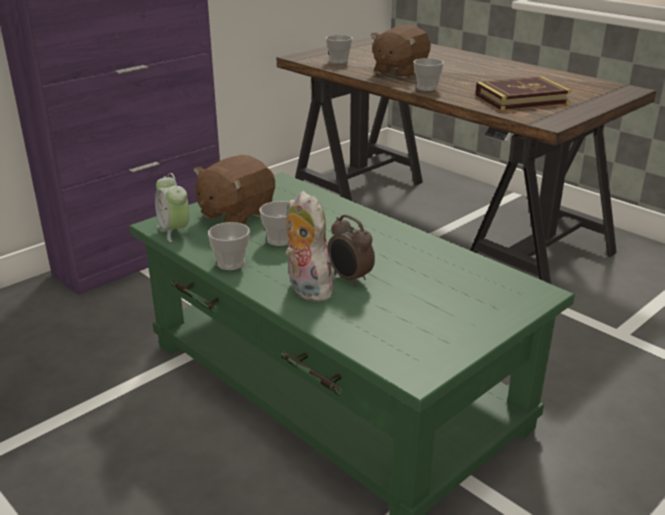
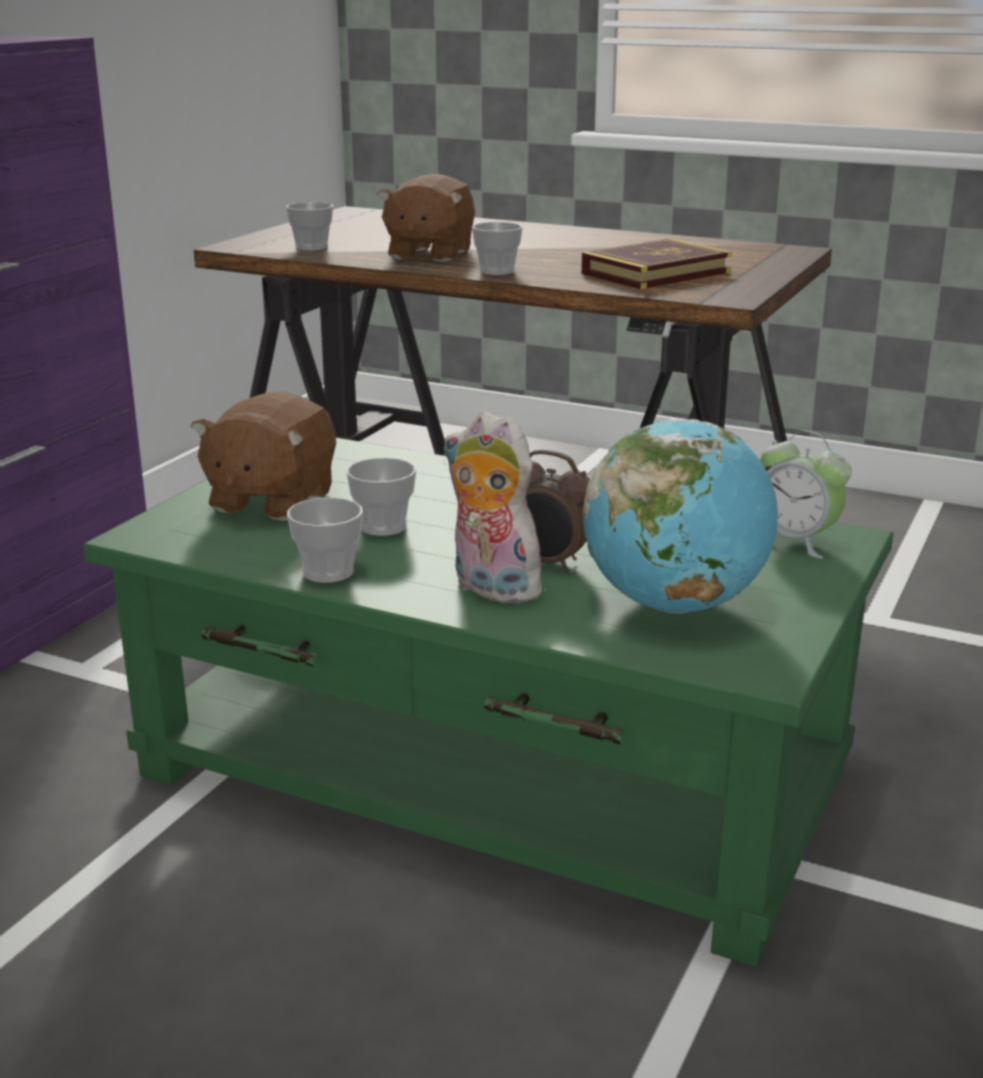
camera: 20 degrees left, 5 degrees down
(174, 231) = (180, 540): alarm clock -> alarm clock (796, 541)
(400, 319) = (675, 604): none -> globe

